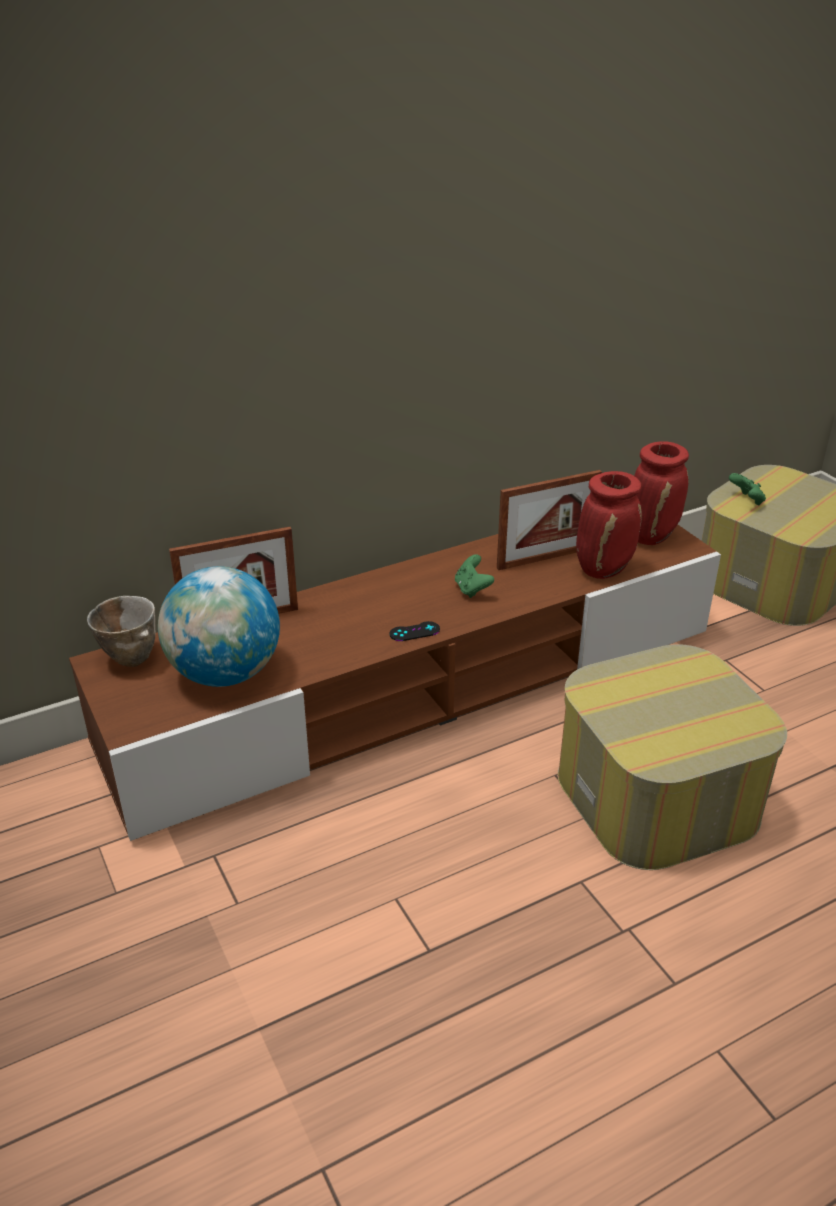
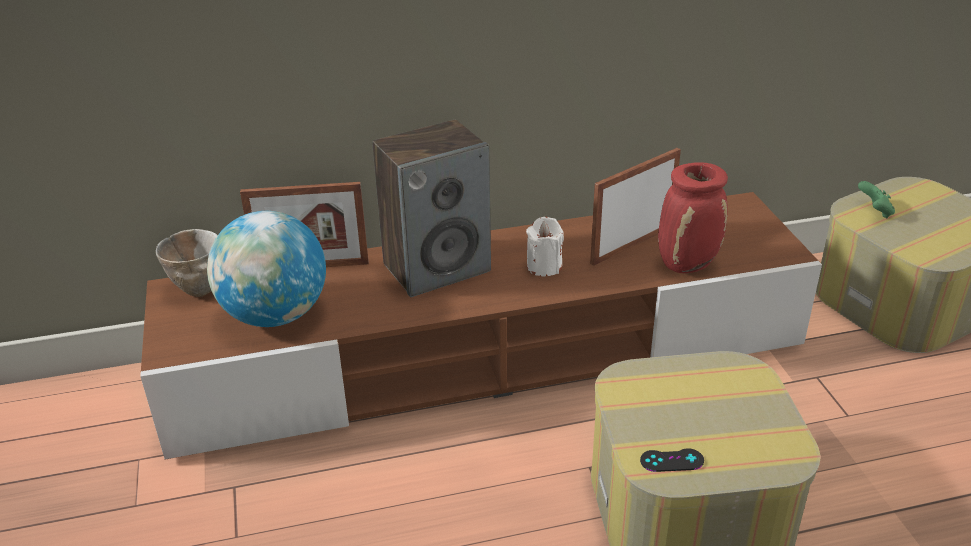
camera: 15 degrees right, 0 degrees up
(368, 604) = (437, 267): none -> speaker
(414, 631) = (469, 300): black game controller -> black game controller (672, 460)
(472, 589) = (544, 266): green game controller -> white candle
(545, 558) = (632, 245): picture frame -> picture frame turned 150 degrees clockwise
(650, 536) = (752, 236): red vase -> none

